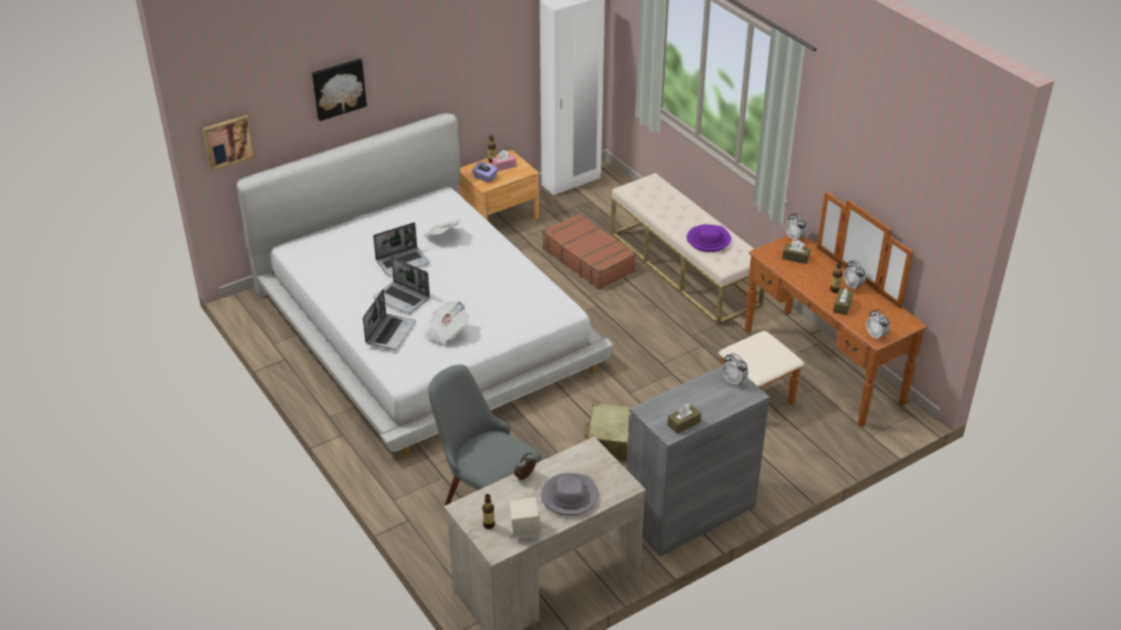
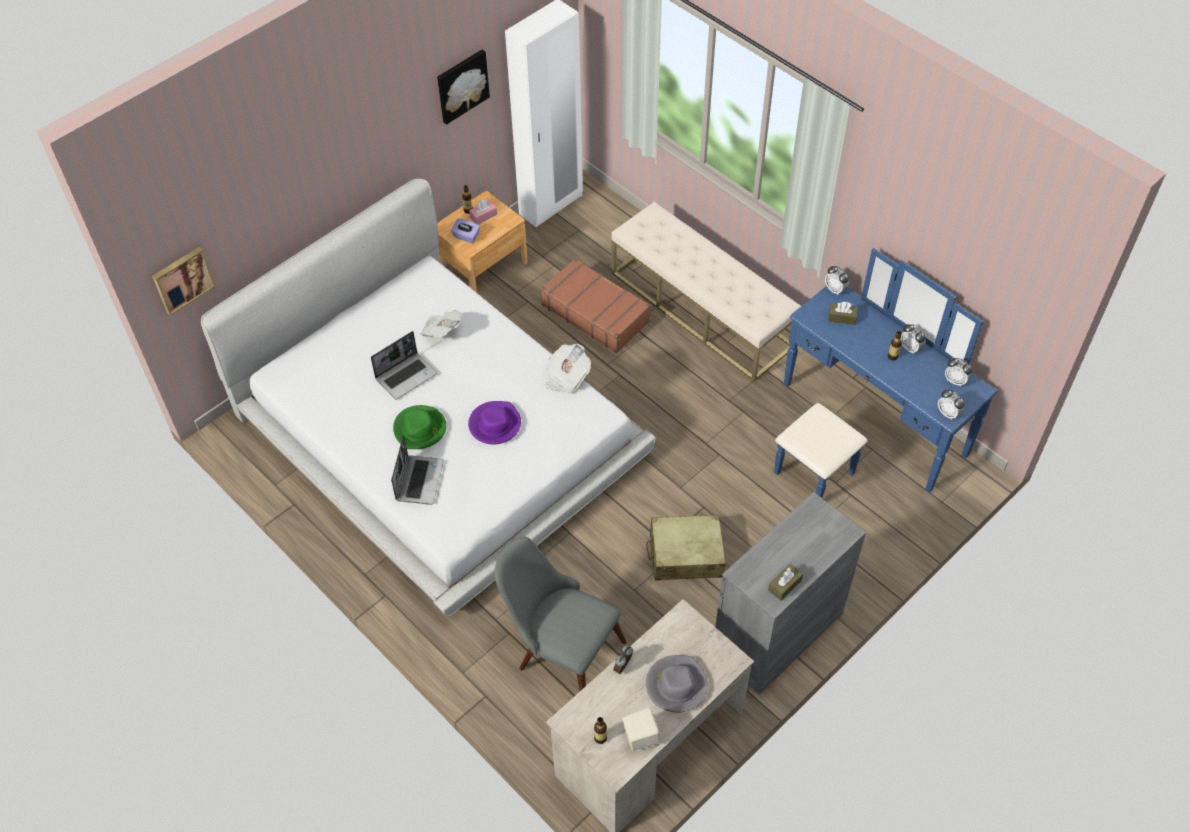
camera: 10 degrees left, 15 degrees up
(338, 88) = (296, 188): picture -> picture (462, 85)
(402, 298) = (420, 429): laptop -> green hat
(446, 332) = (480, 469): newspaper -> newspaper (566, 377)
(708, 240) = (733, 291): purple hat -> purple hat (494, 424)
(733, 381) = (824, 517): alarm clock -> alarm clock (955, 380)
(808, 374) = (861, 432): brown dresser -> blue dresser
(842, 306) = (905, 378): brown tissue box -> none

